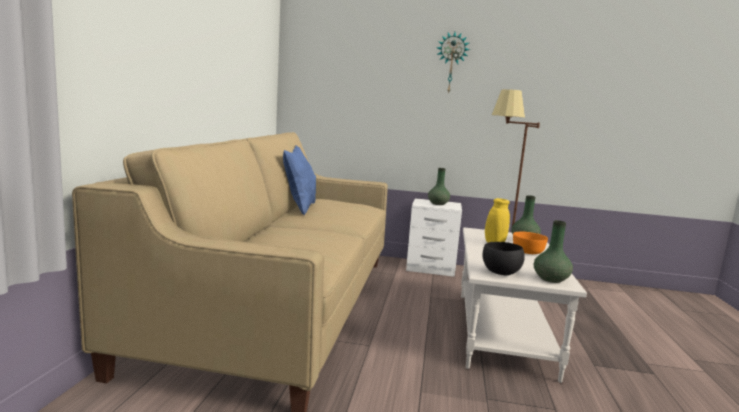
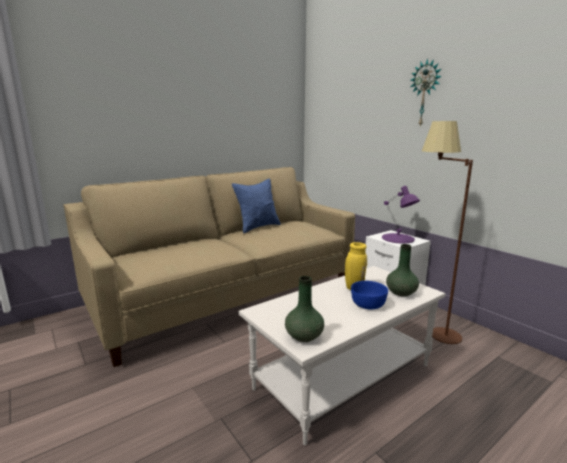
camera: 45 degrees right, 5 degrees up
(438, 204) = (398, 238): green vase -> purple table lamp
(500, 273) = (273, 315): black bowl -> none
(527, 251) = (368, 304): orange bowl -> blue bowl

